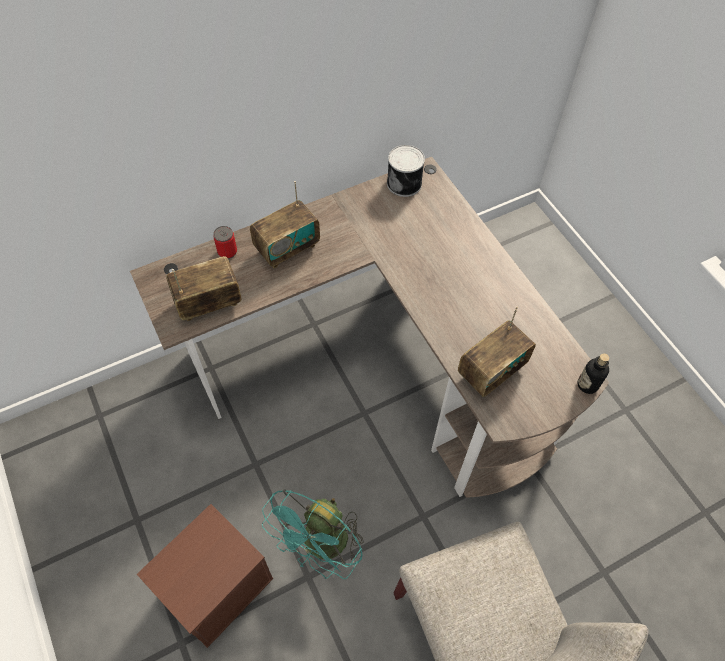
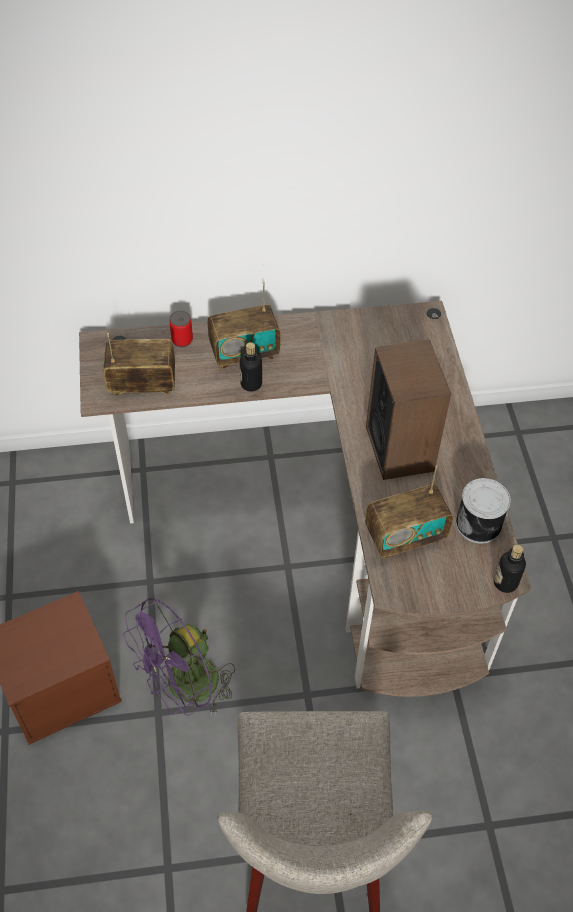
camera: 20 degrees right, 5 degrees down
(305, 274) = (251, 384): none -> bottle
(321, 547) = (184, 688): turquoise fan -> purple fan
(405, 183) = (399, 320): can -> can (480, 523)
(453, 294) = (400, 448): none -> speaker

